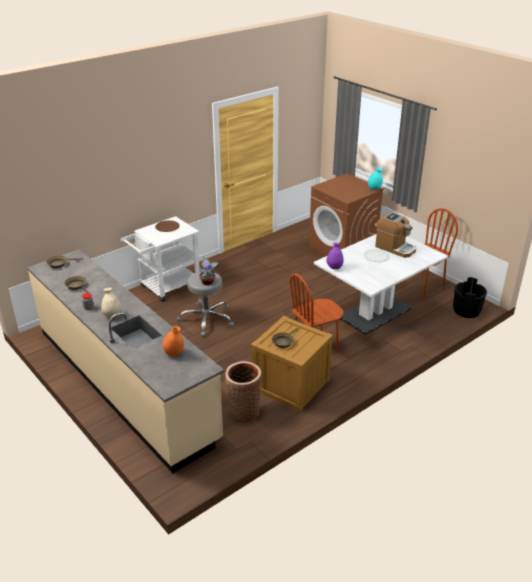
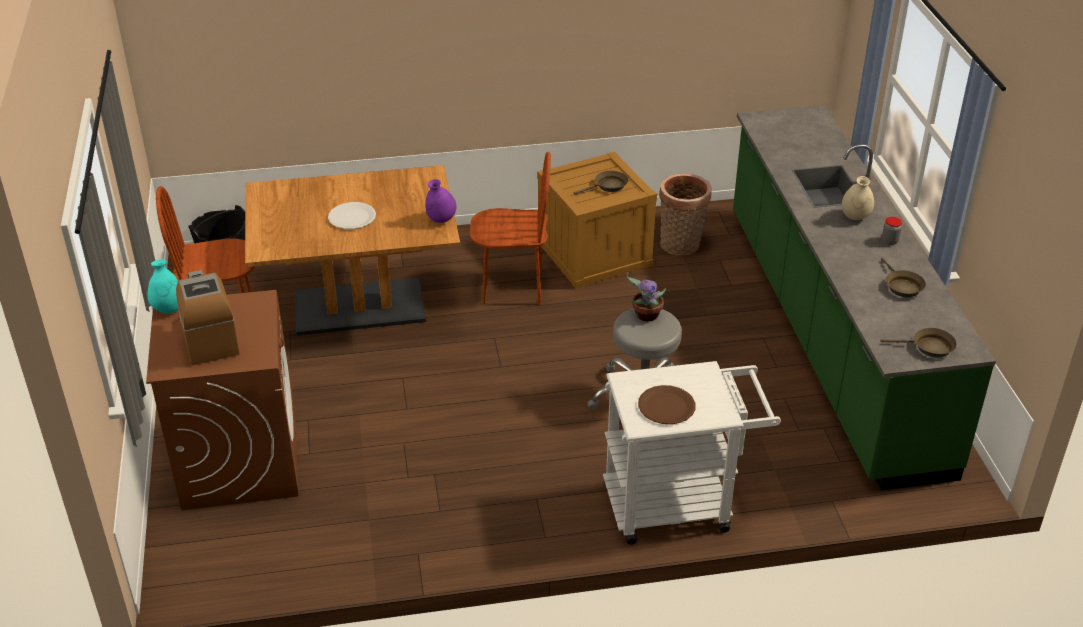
camera: 150 degrees left, 5 degrees up
(125, 382) = (830, 336): beige counter -> green counter
(174, 353) = (788, 145): orange vase -> none
(375, 313) = (359, 307): white dining table -> brown dining table
(395, 248) = (301, 220): coffee machine -> coffee machine (209, 337)

